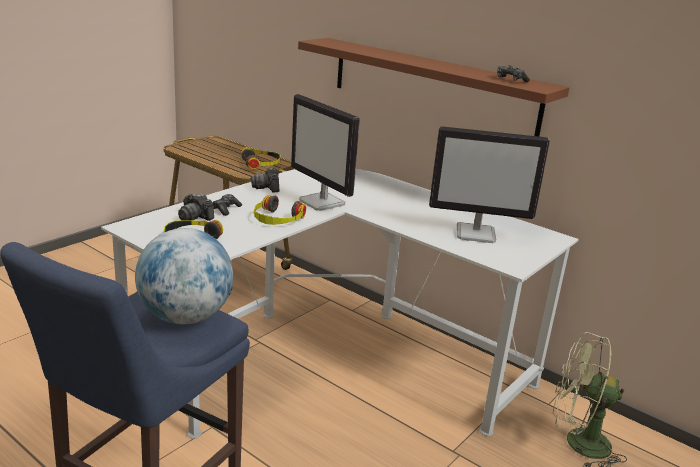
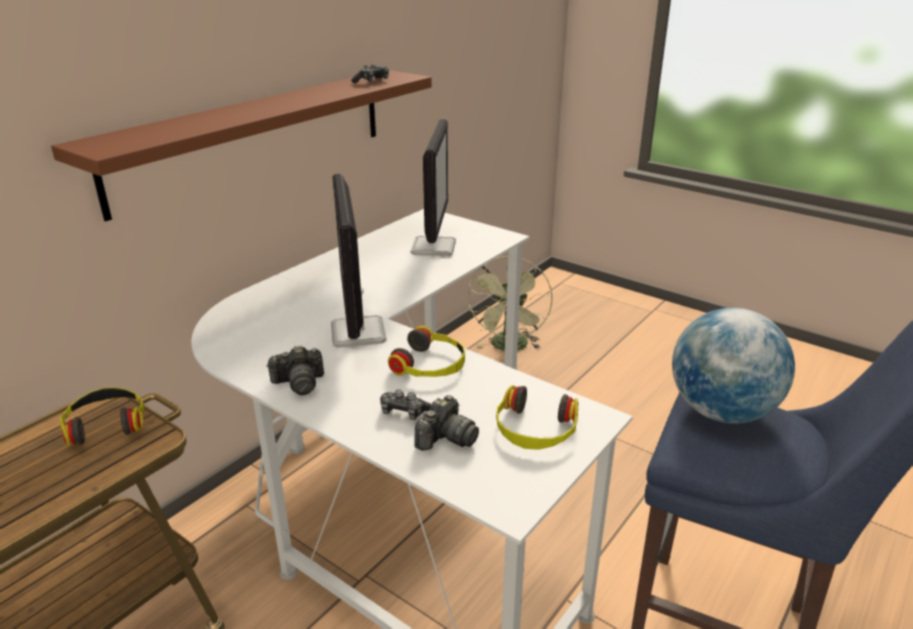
camera: 90 degrees left, 5 degrees up
(322, 203) = (358, 334): monitor -> monitor turned 120 degrees clockwise

